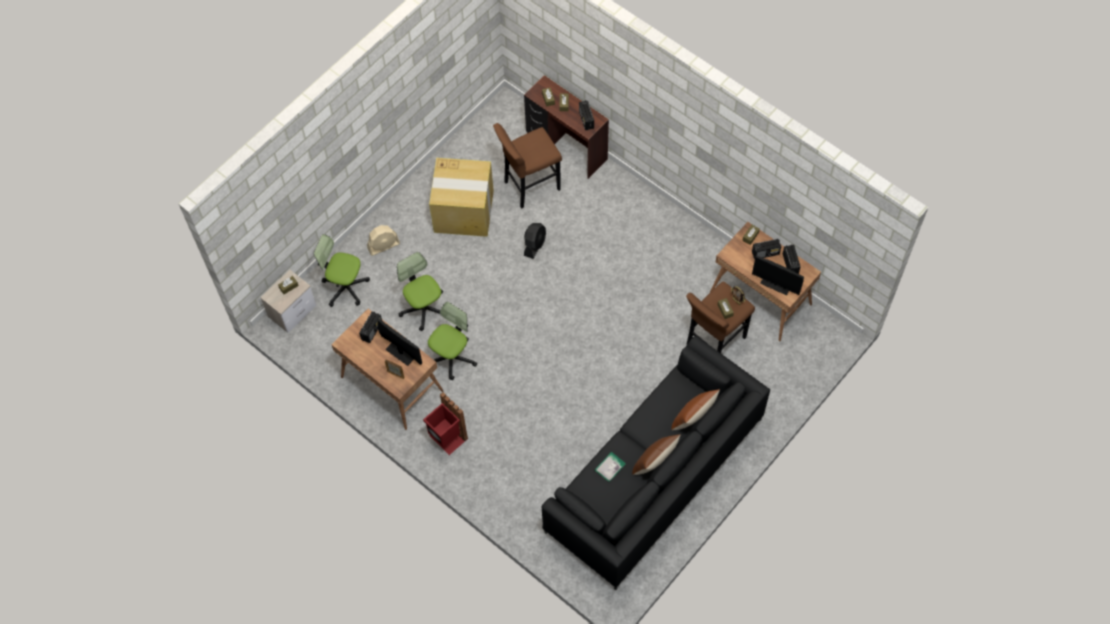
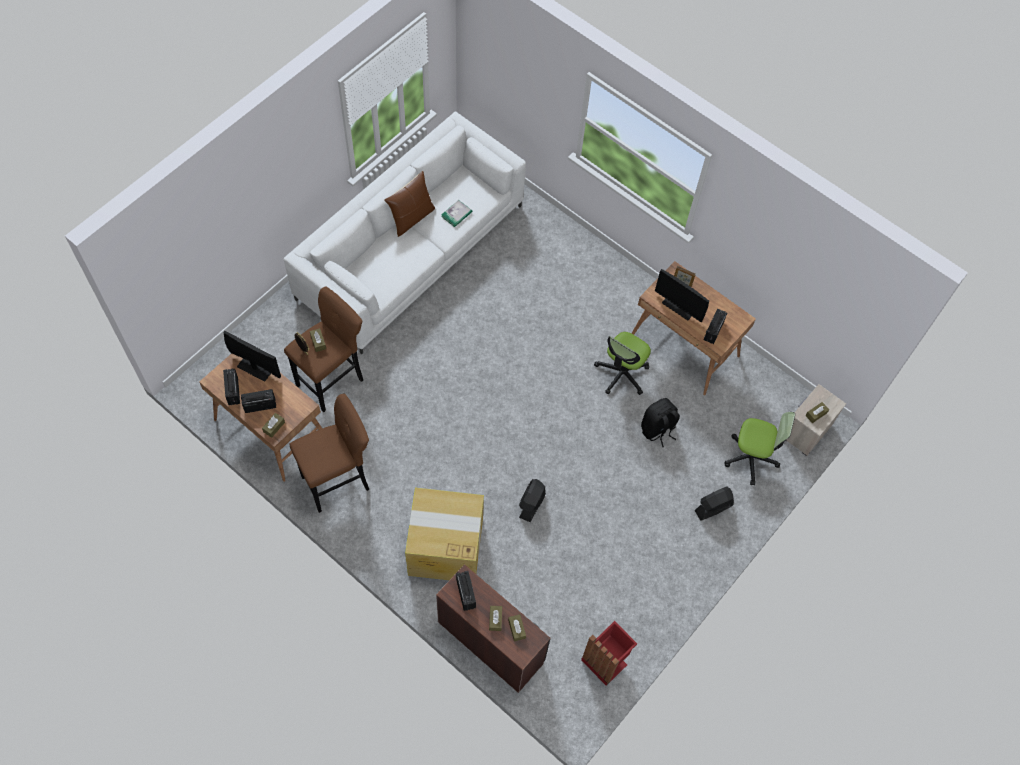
camera: 175 degrees right, 0 degrees up
(384, 246) = (713, 508): beige fan -> black fan
(424, 308) = (657, 429): office chair -> black backpack
(447, 438) = (620, 292): red trash can -> red trash can (605, 660)
(464, 211) = (619, 551): cardboard box -> cardboard box (444, 547)
(529, 187) = (539, 583): brown stool -> brown stool (339, 481)
(654, 475) = (411, 252): black sofa -> white sofa
(693, 418) = (367, 256): brown pillow -> none

